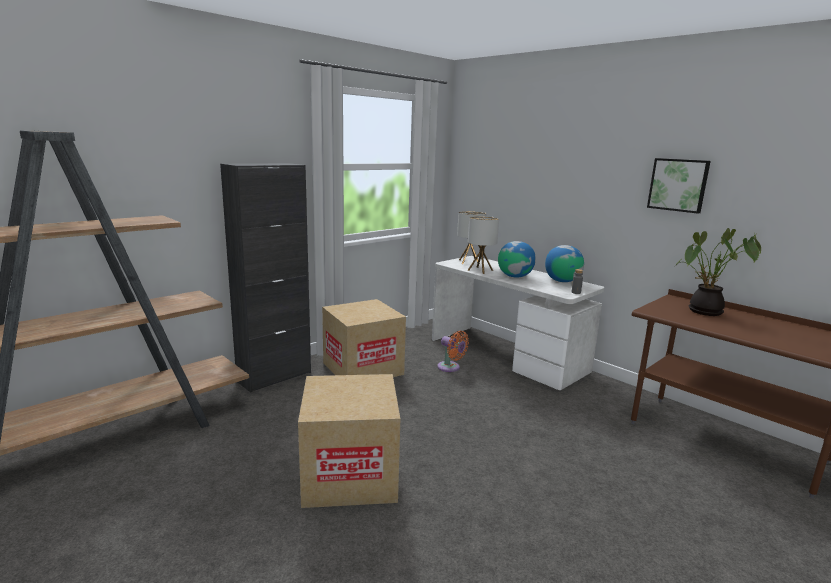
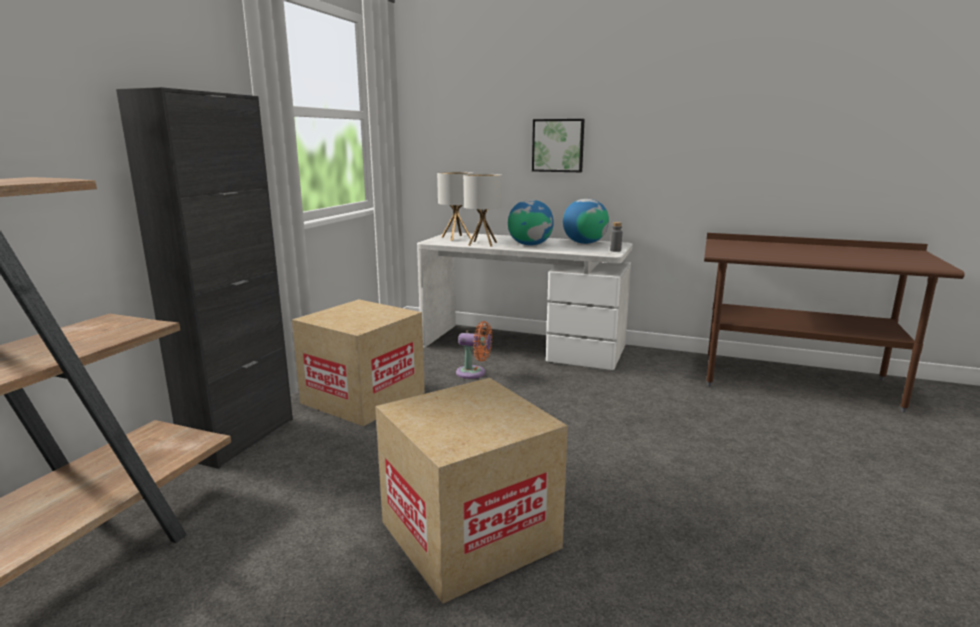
camera: 25 degrees left, 0 degrees up
(678, 185) = (707, 114): picture -> picture (558, 145)
(704, 312) = (763, 248): potted plant -> none

